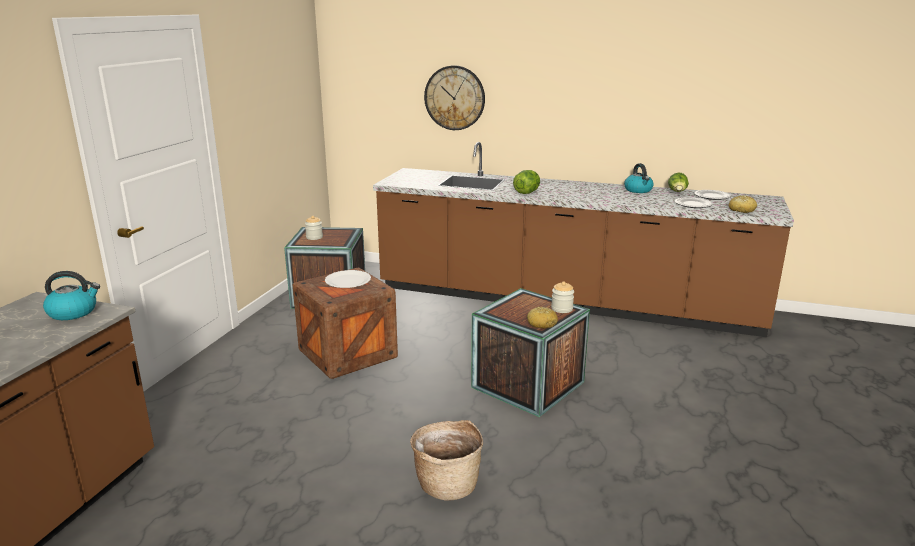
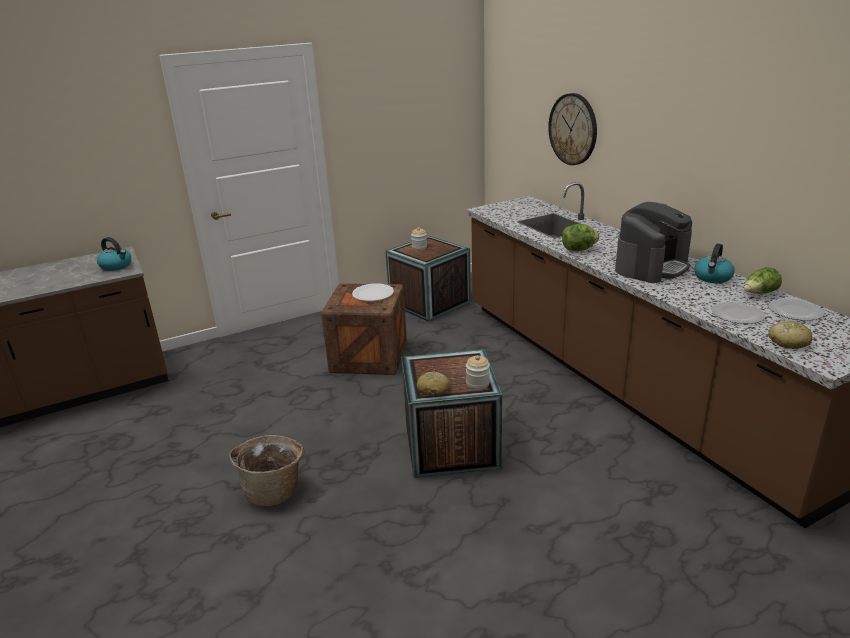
camera: 45 degrees right, 5 degrees up
(593, 192) = (651, 266): none -> coffee machine

